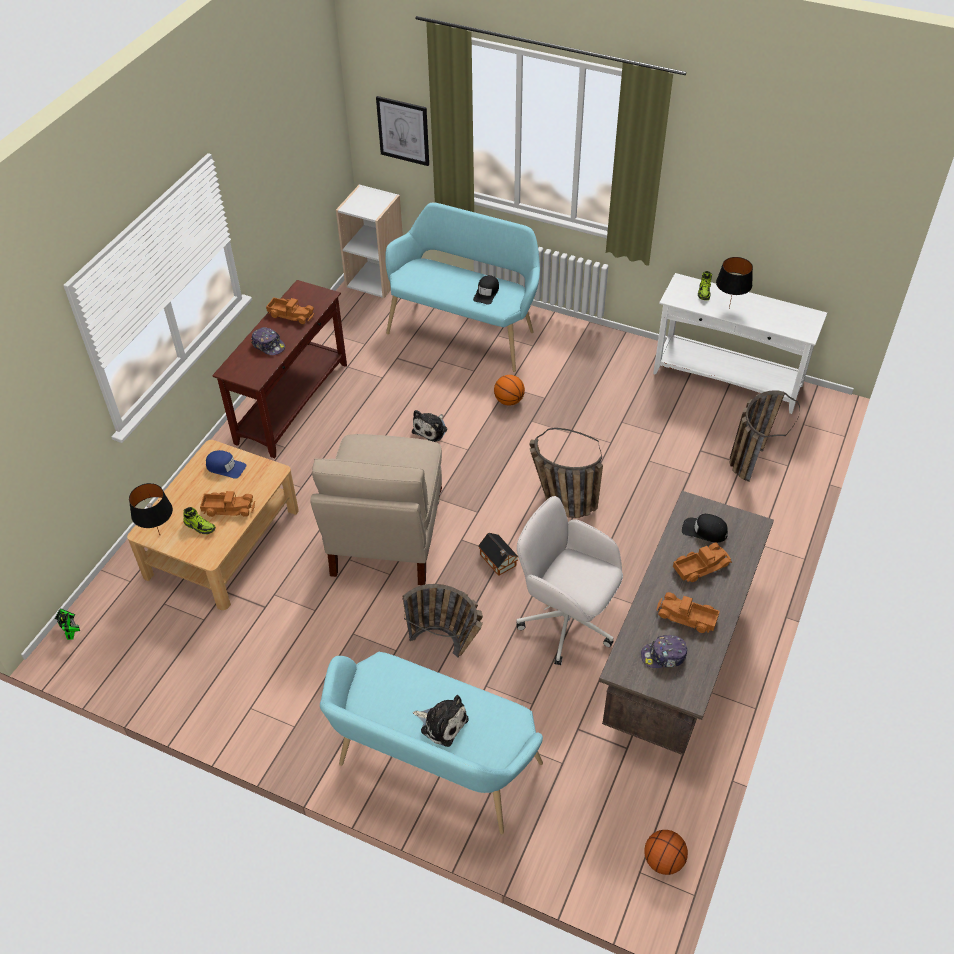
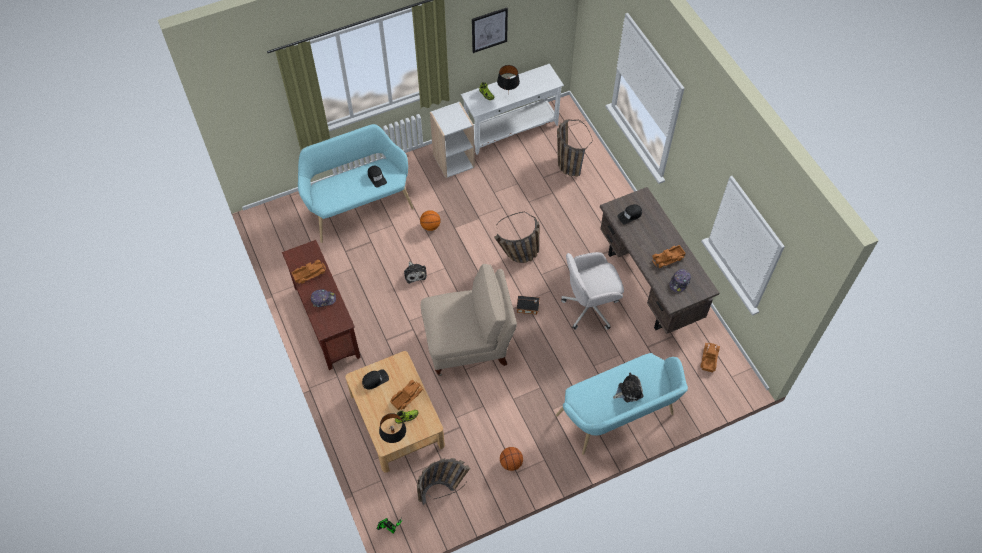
camera: 50 degrees left, 10 degrees up
(225, 467) = (375, 380): blue cap -> black cap
(376, 279) = (270, 216): bookcase -> bookcase (454, 161)
(386, 539) = (468, 344): beige chair -> beige chair turned 60 degrees counterclockwise
(403, 130) = (262, 119): picture -> picture (489, 30)
(448, 646) = (557, 364): basket -> basket (443, 489)
(663, 860) = (733, 364): basketball -> basketball (511, 463)
(700, 566) = (646, 232): toy truck -> toy truck (708, 359)

